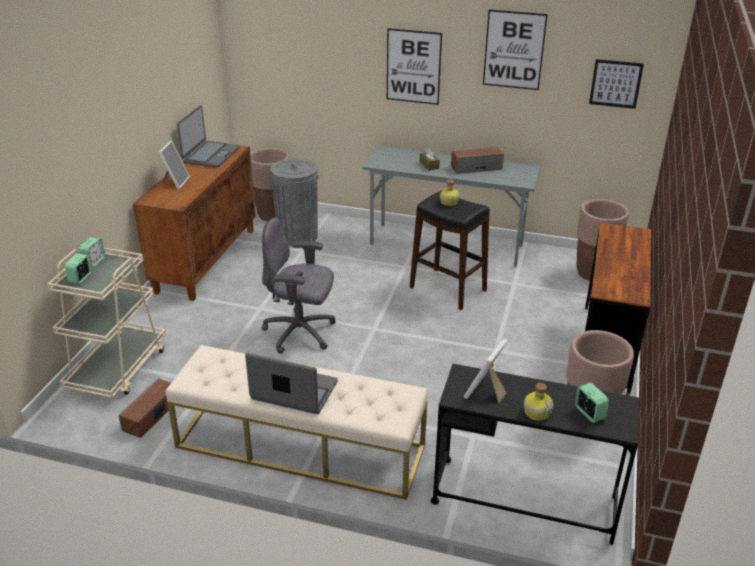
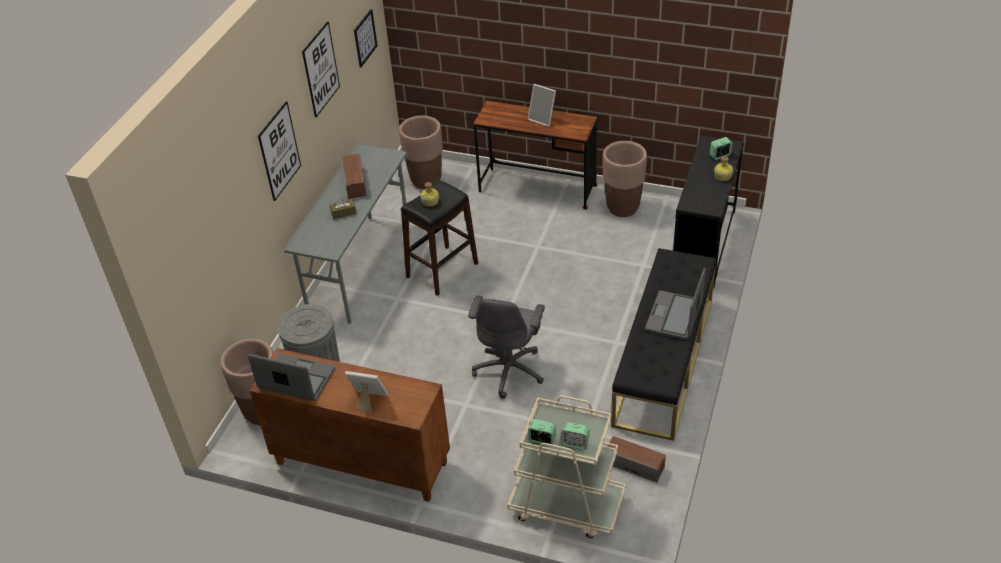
camera: 85 degrees left, 10 degrees up
(300, 446) = (664, 361): beige bench -> black bench
(485, 392) = (706, 196): picture frame -> picture frame (543, 119)

